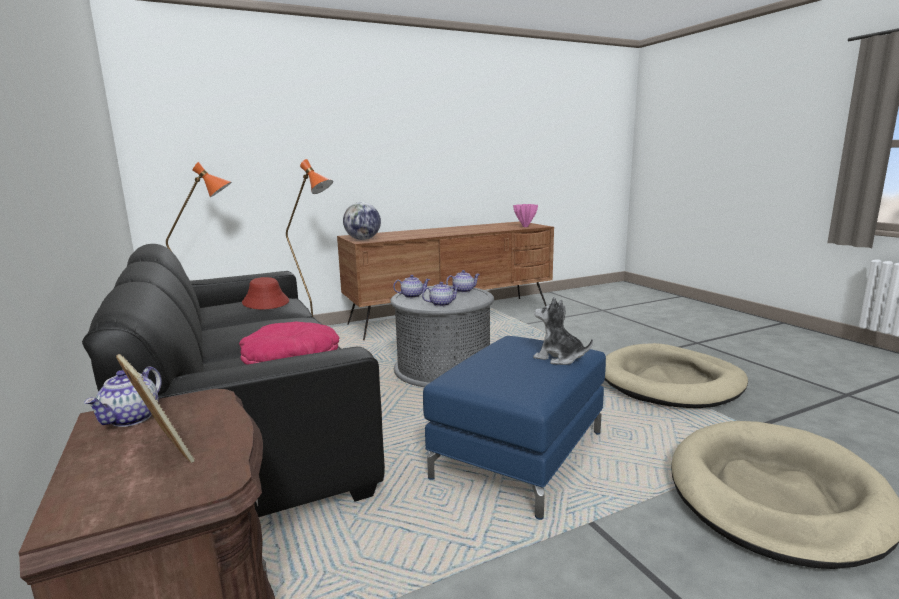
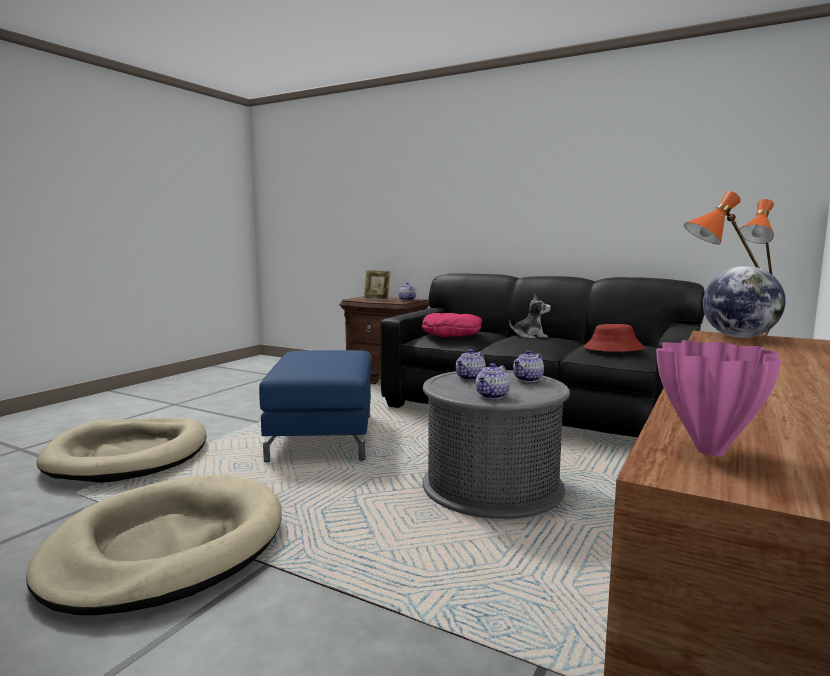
camera: 145 degrees right, 5 degrees down
(559, 358) = (294, 363): plush toy -> plush toy (530, 336)

